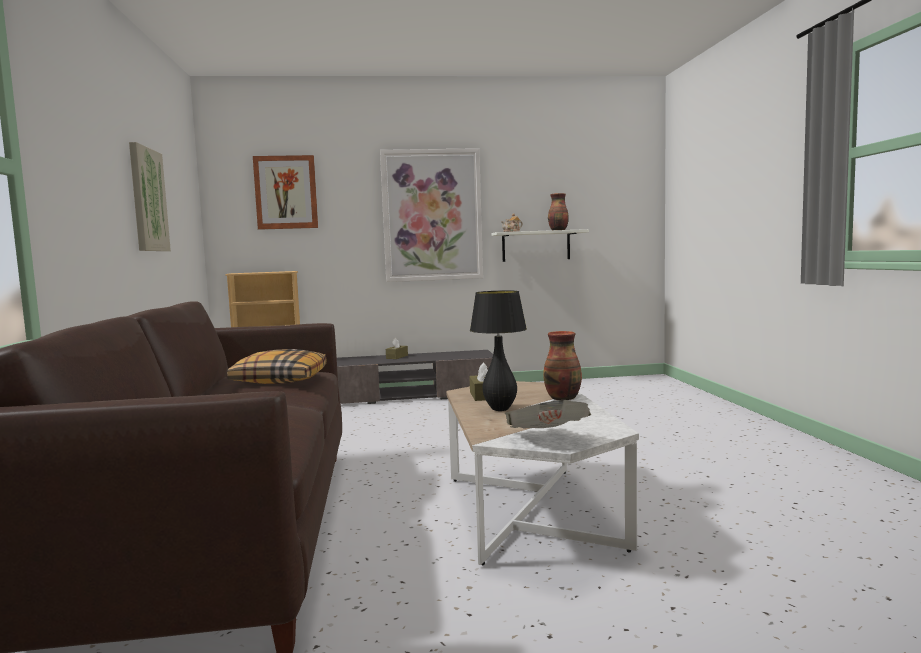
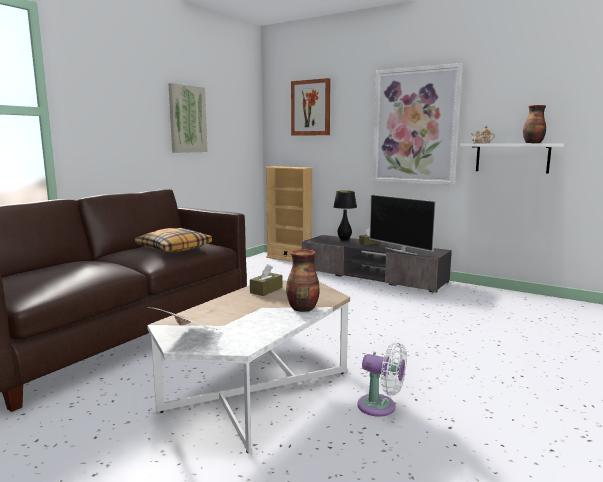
camera: 40 degrees right, 5 degrees up
(447, 357) = (401, 251): none -> television
(500, 409) = (240, 304): black table lamp -> black table lamp (344, 240)
(643, 483) = (380, 407): none -> white fan

